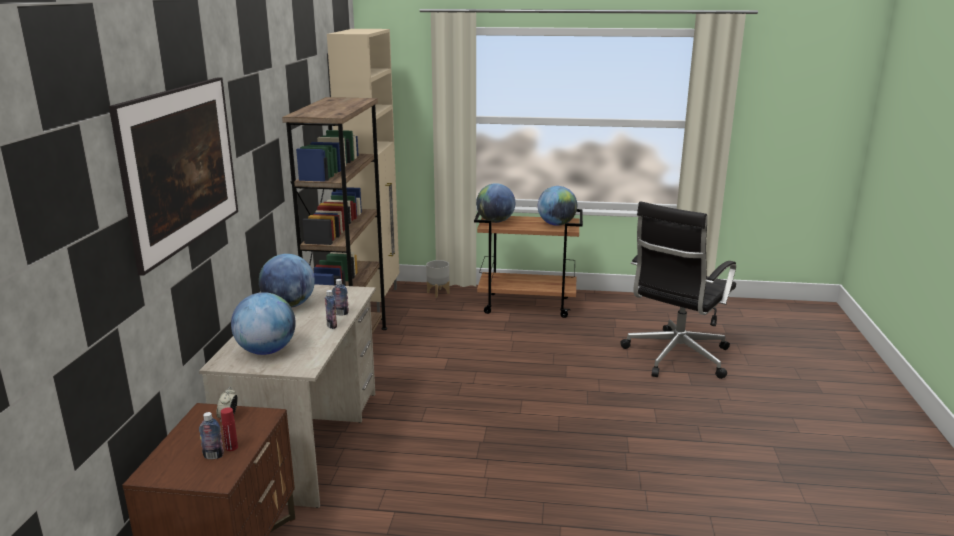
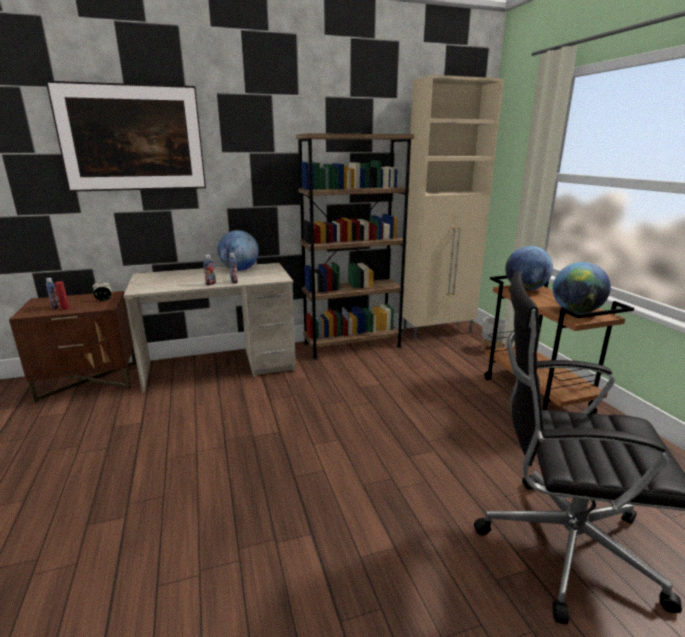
camera: 65 degrees right, 0 degrees up
(266, 351) = (163, 279): globe -> none

